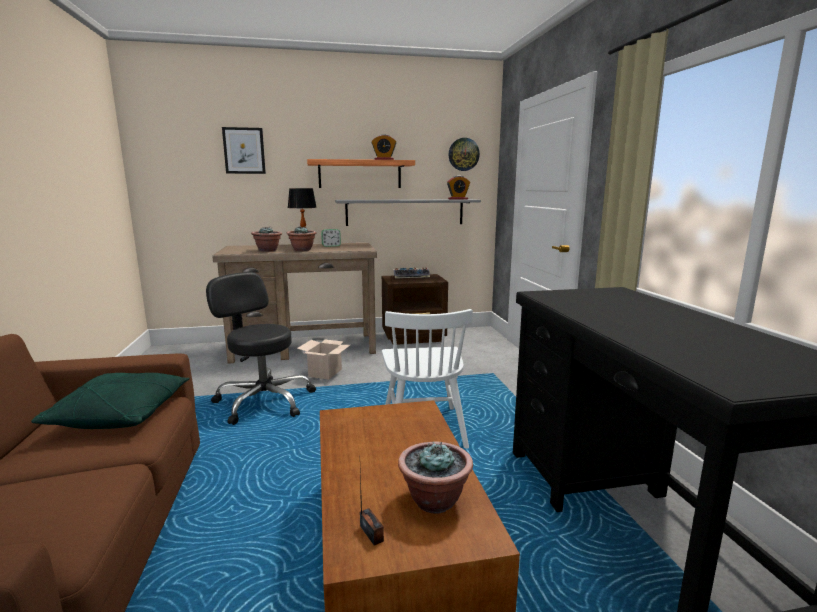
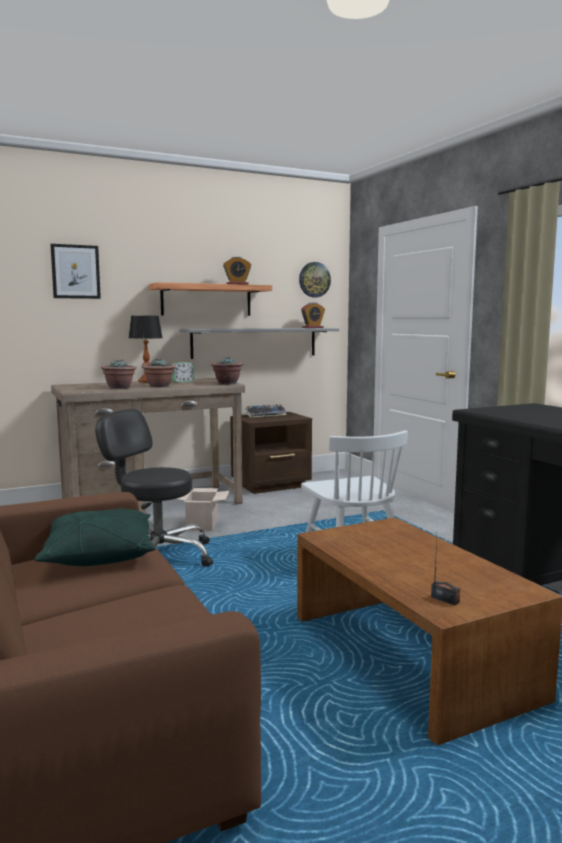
camera: 15 degrees left, 5 degrees down
(434, 500) = (470, 576): potted plant -> potted plant (227, 383)

